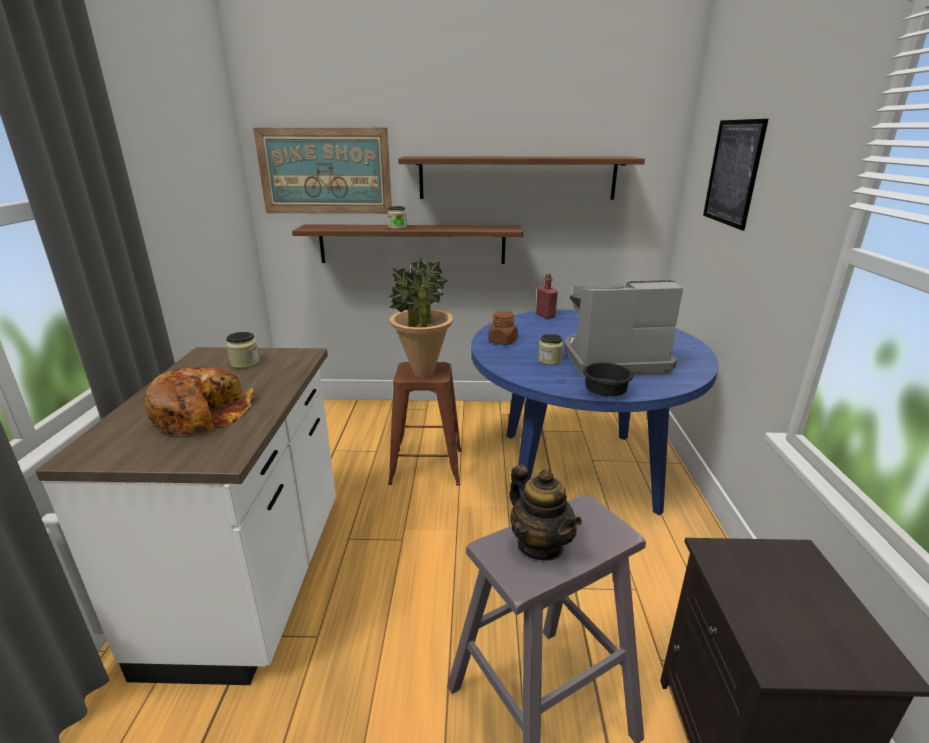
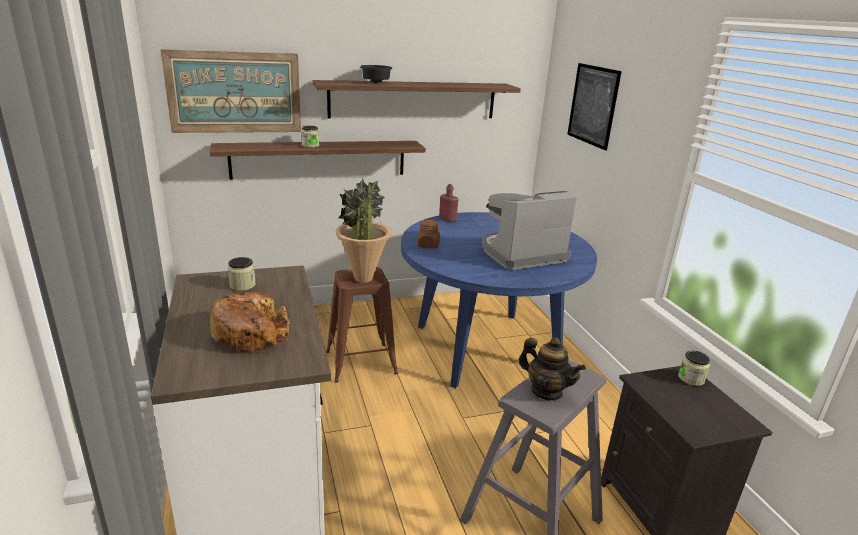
camera: 20 degrees left, 0 degrees up
(549, 360) = (475, 259): jar -> jar (691, 378)
(606, 393) = (532, 281): black bowl -> black bowl (377, 82)

